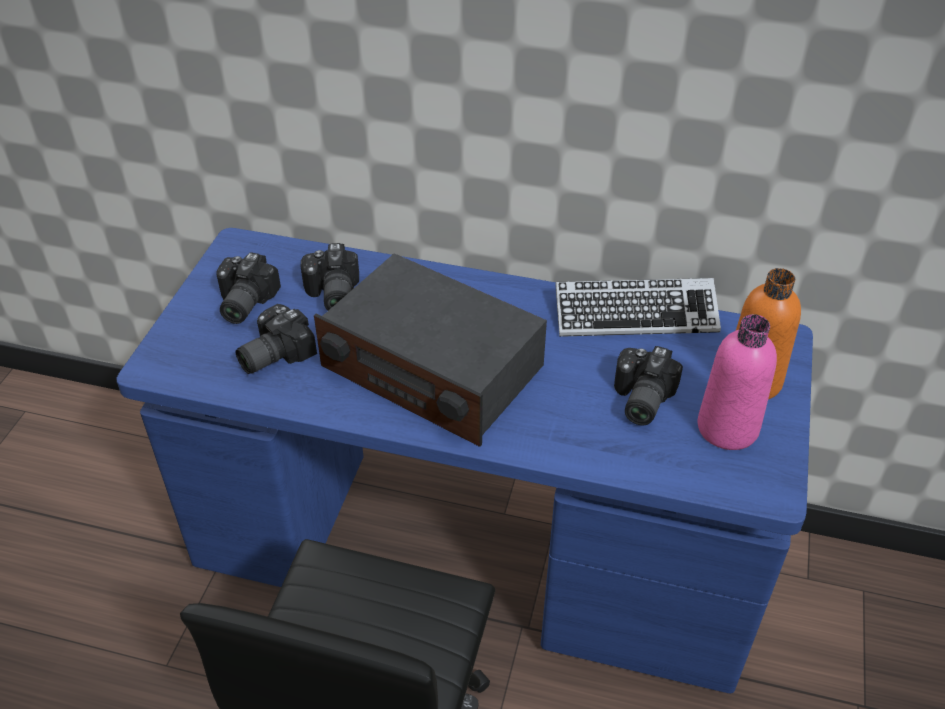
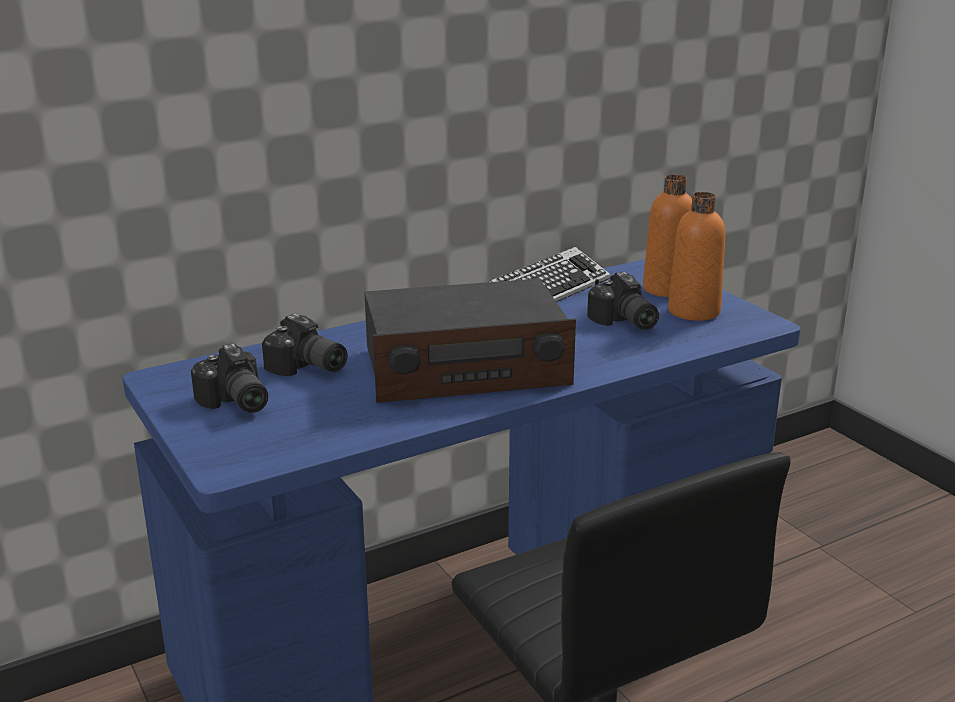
camera: 45 degrees left, 20 degrees down
(272, 354) = (322, 415): camera -> none
(727, 428) = (693, 311): pink bottle -> orange bottle

